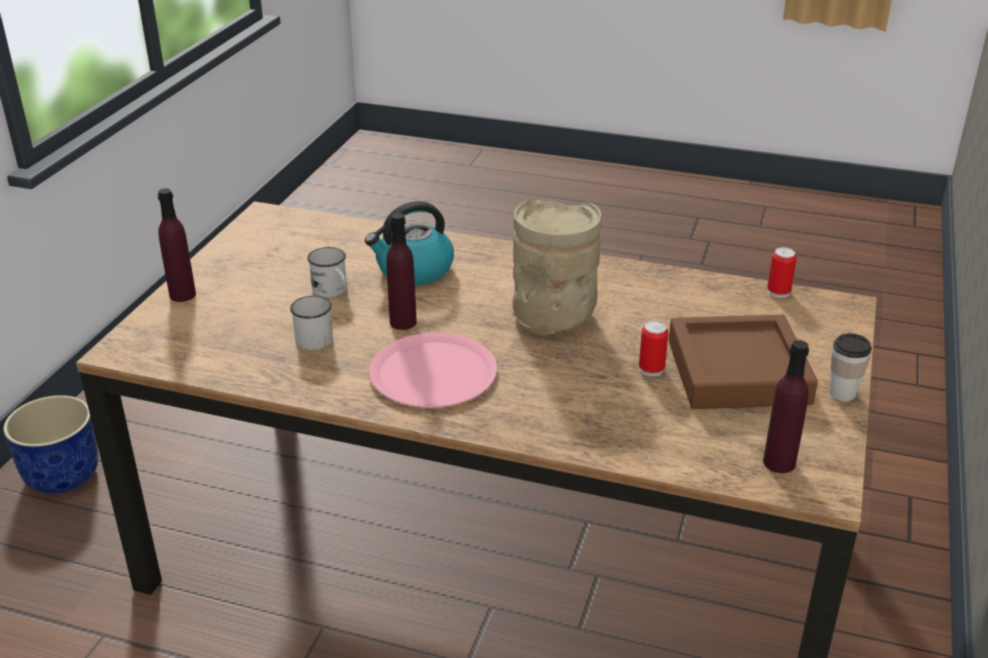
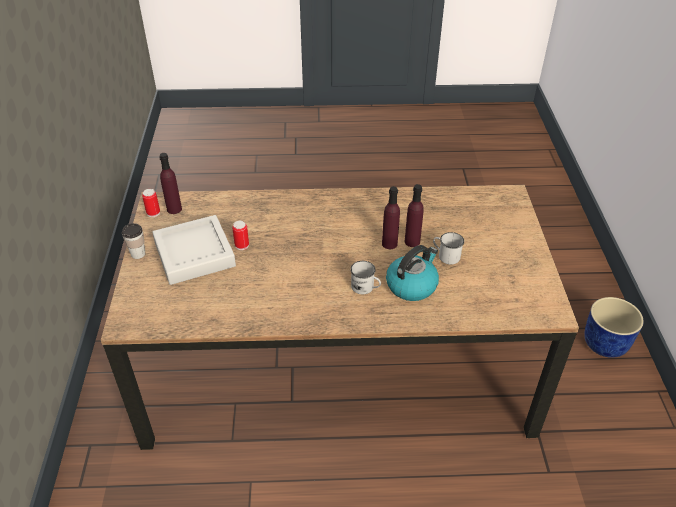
camera: 160 degrees right, 10 degrees up
(182, 295) = (524, 232): purple bottle -> purple bottle (412, 241)
(311, 337) = (429, 222): white mug -> white mug (365, 288)
(433, 373) = (352, 217): pink plate -> none
(553, 321) = (306, 265): beige vase -> none
(737, 372) = (194, 254): brown tray -> grey tray
(778, 292) = (168, 326): can -> can (153, 213)

